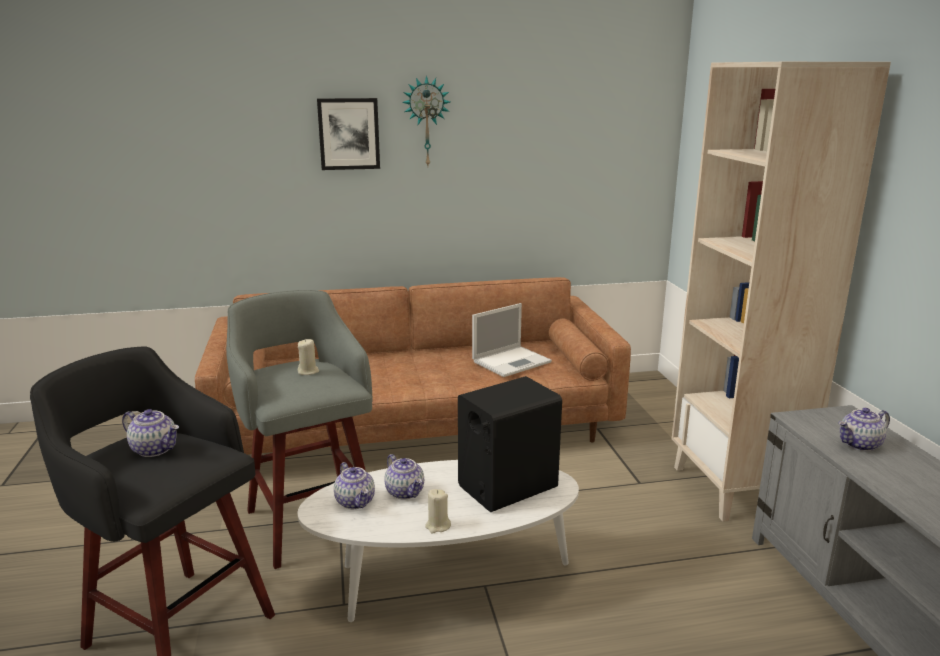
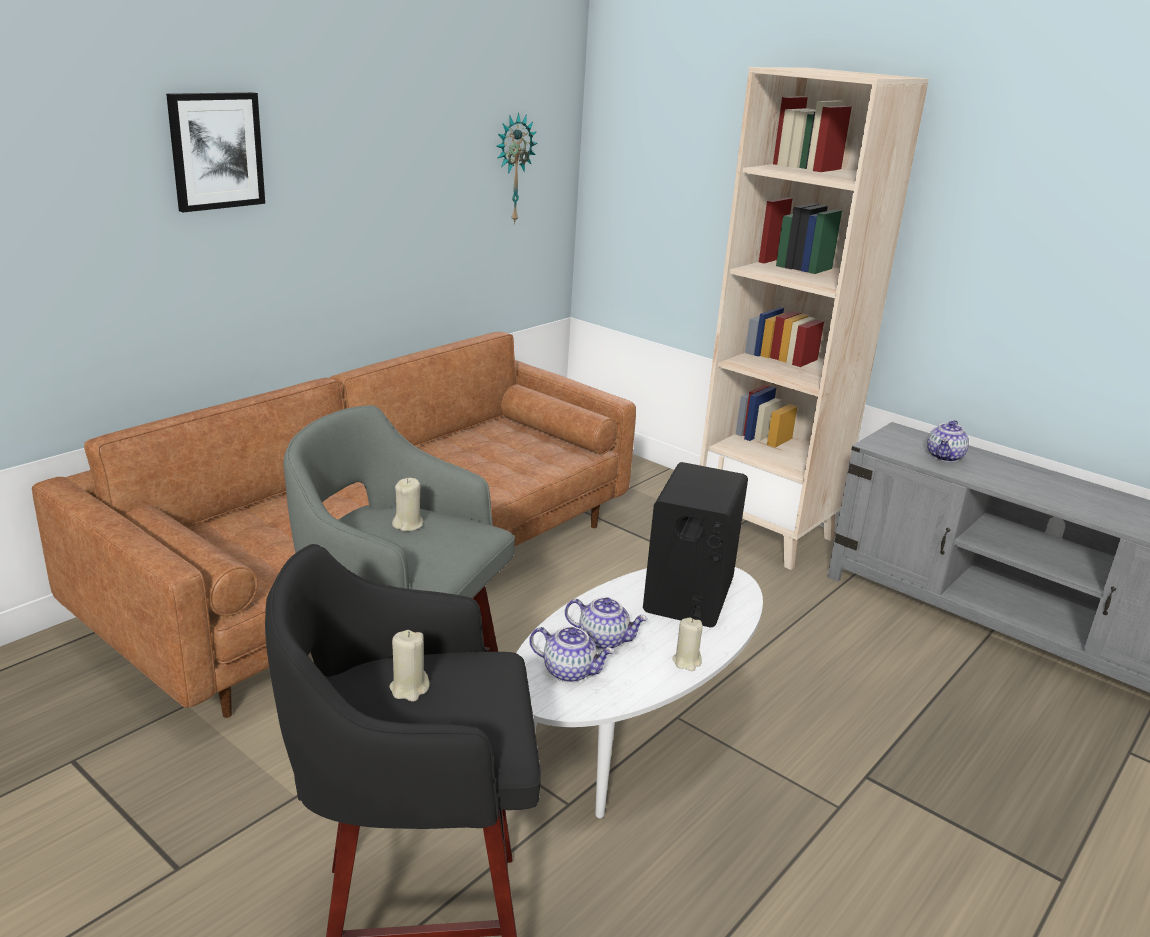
camera: 40 degrees left, 5 degrees up
(155, 449) = (409, 688): teapot -> beige candle
(426, 122) = (319, 128): wall clock -> wall clock (513, 169)
(512, 361) = (494, 452): laptop -> none

